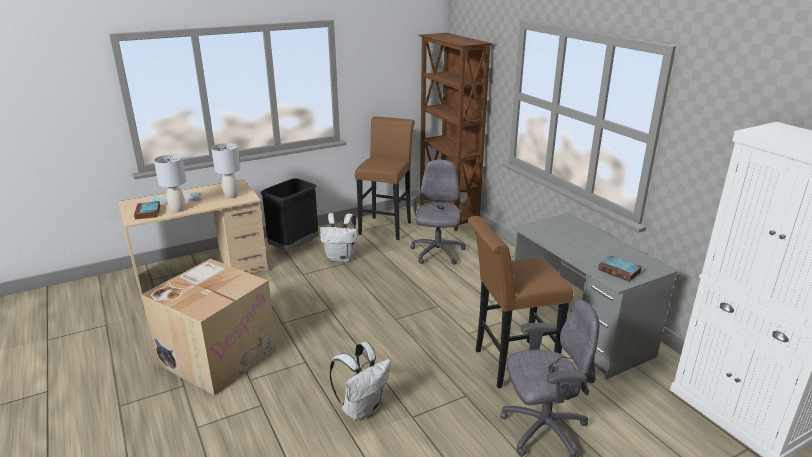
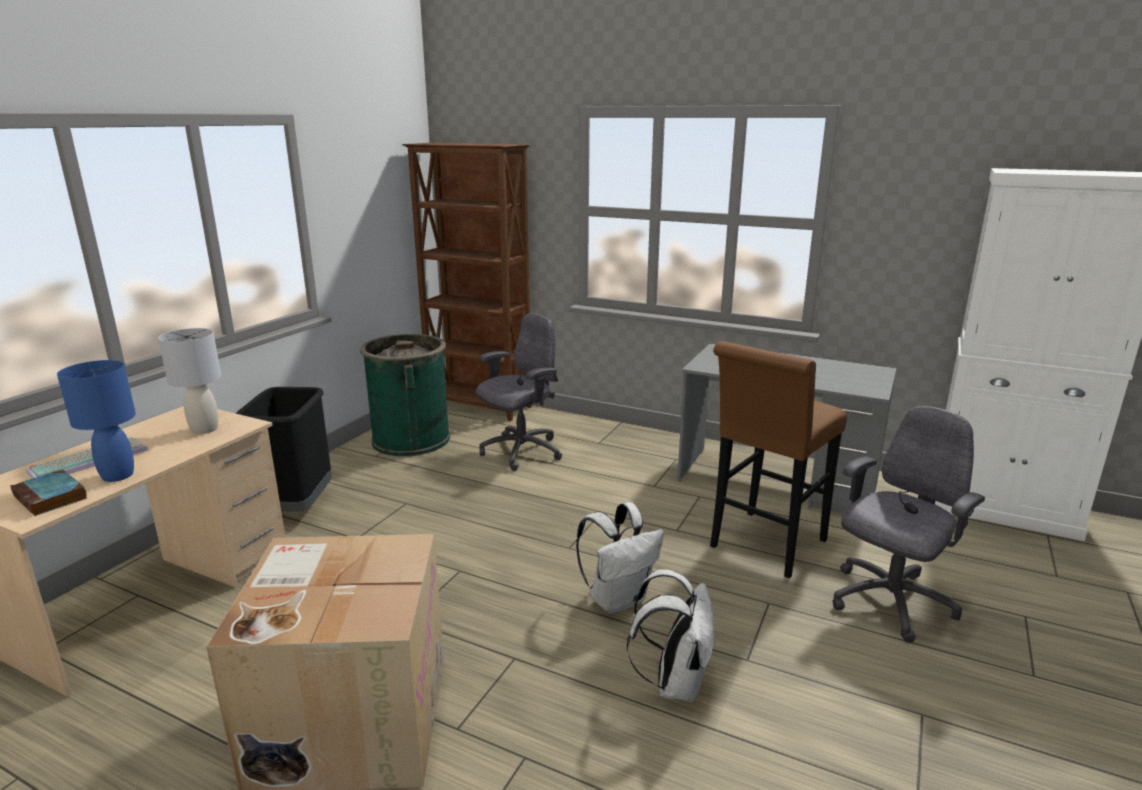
camera: 35 degrees left, 5 degrees down
(177, 210) = (118, 476): grey table lamp -> blue table lamp
(341, 258) = (392, 497): white backpack -> white backpack (618, 599)
(386, 226) = (411, 439): brown stool -> green trash can
(437, 253) = (520, 452): grey office chair -> grey office chair turned 75 degrees clockwise
(620, 271) = (855, 382): book -> none

